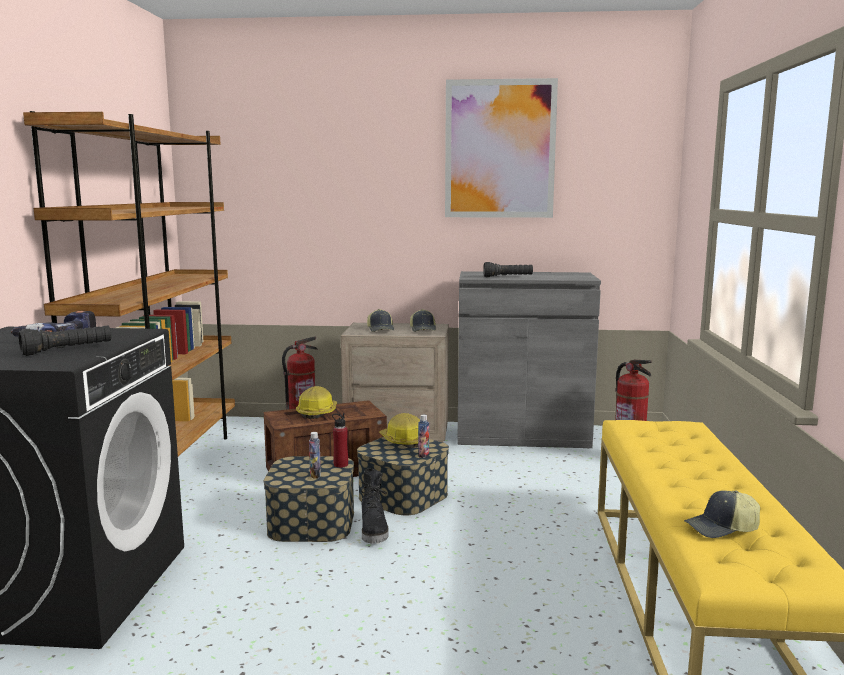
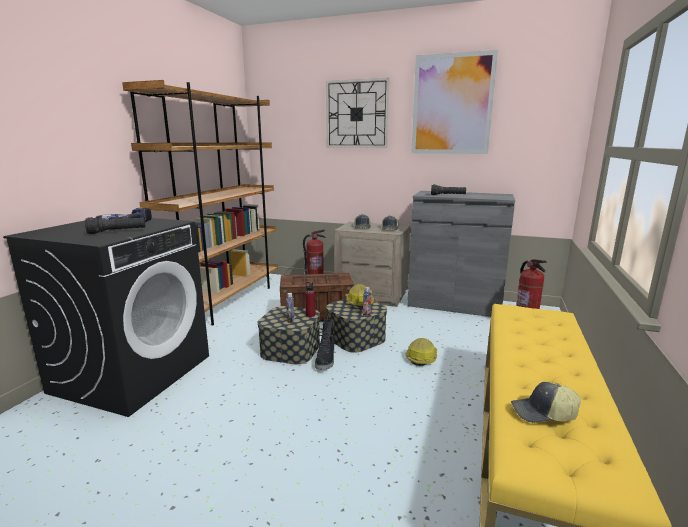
camera: 15 degrees right, 5 degrees up
(317, 412) = (312, 278): hard hat -> hard hat (421, 358)
(359, 160) = (356, 114): none -> wall clock

